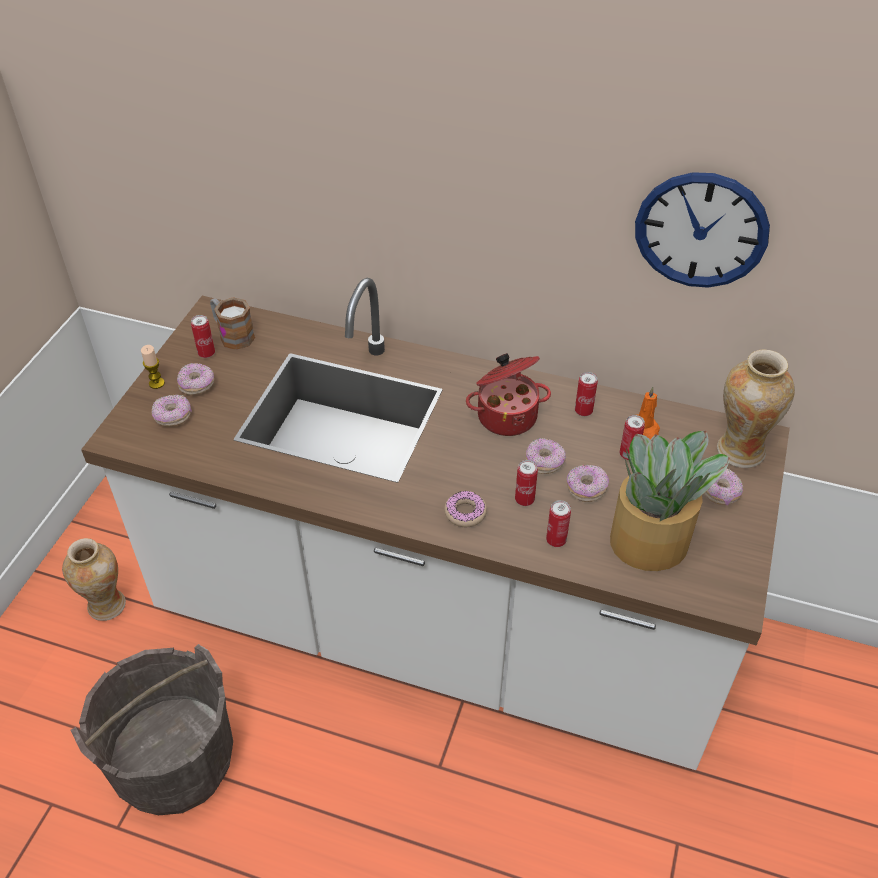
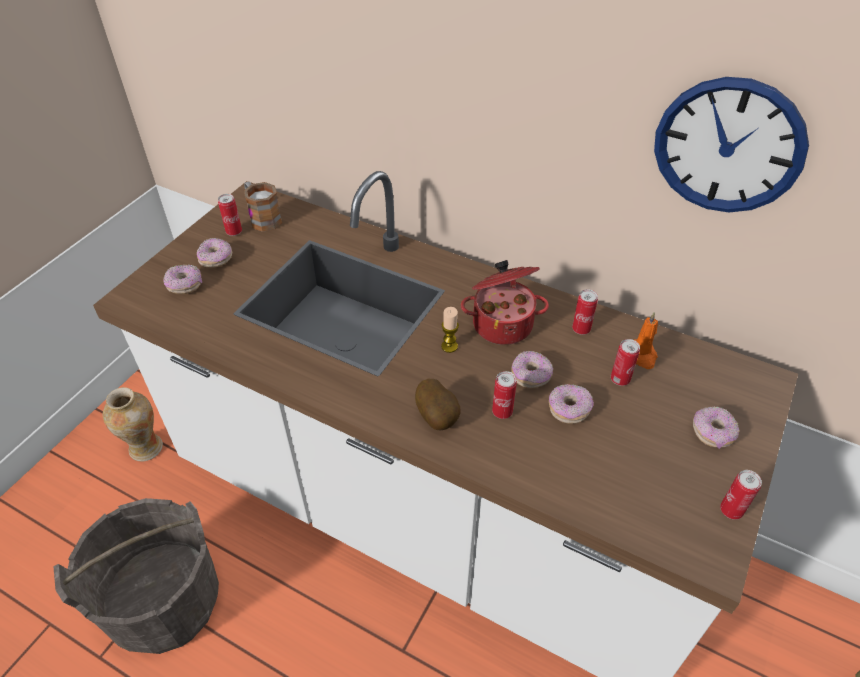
camera: 10 degrees right, 0 degrees up
(156, 383) = (181, 253): candle -> candle (449, 346)
(465, 513) = (438, 417): donut -> potato
(556, 540) = (526, 460): can -> can (731, 510)
(651, 542) = (628, 477): potted plant -> none
(740, 451) = (740, 391): vase -> none

